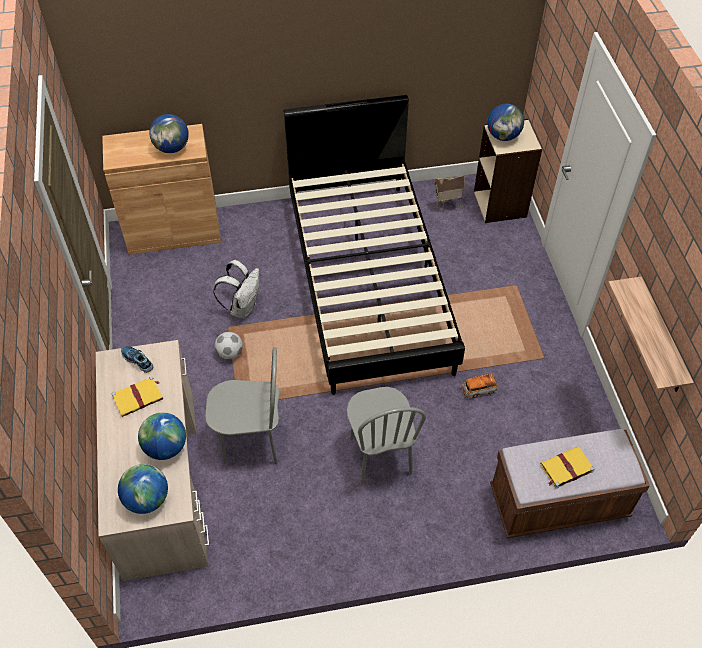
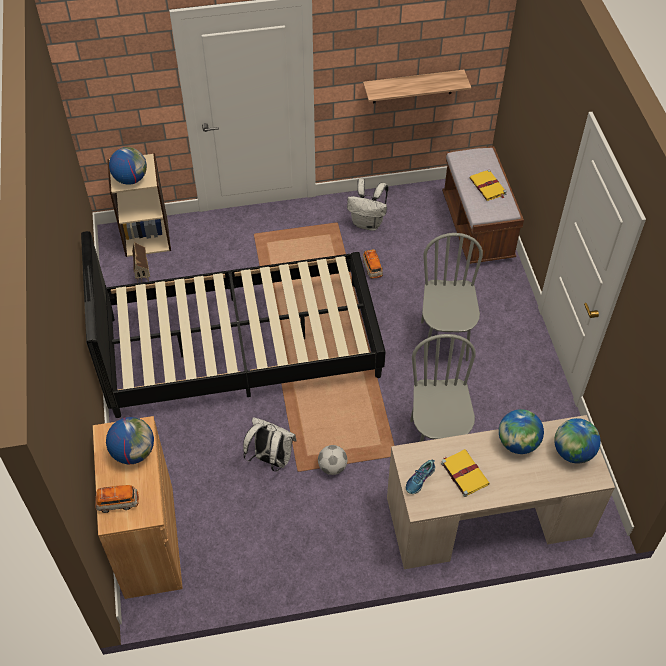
camera: 90 degrees left, 0 degrees up
(127, 143) = (118, 503): none -> toy car
(380, 456) = (444, 341): grey chair -> grey chair turned 75 degrees counterclockwise
(547, 387) = (368, 223): none -> white backpack

